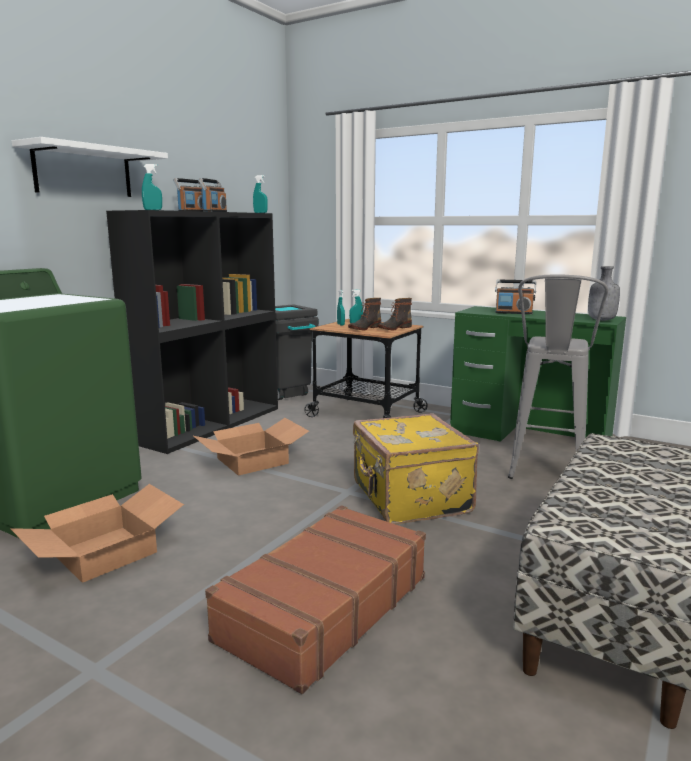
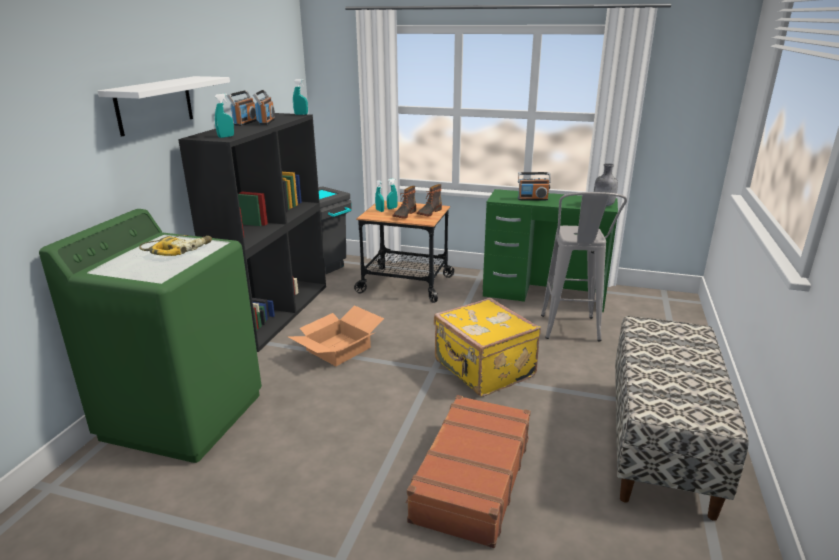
camera: 15 degrees left, 10 degrees up
(54, 300) = (178, 250): none -> power drill
(105, 552) = (274, 461): cardboard box -> none

